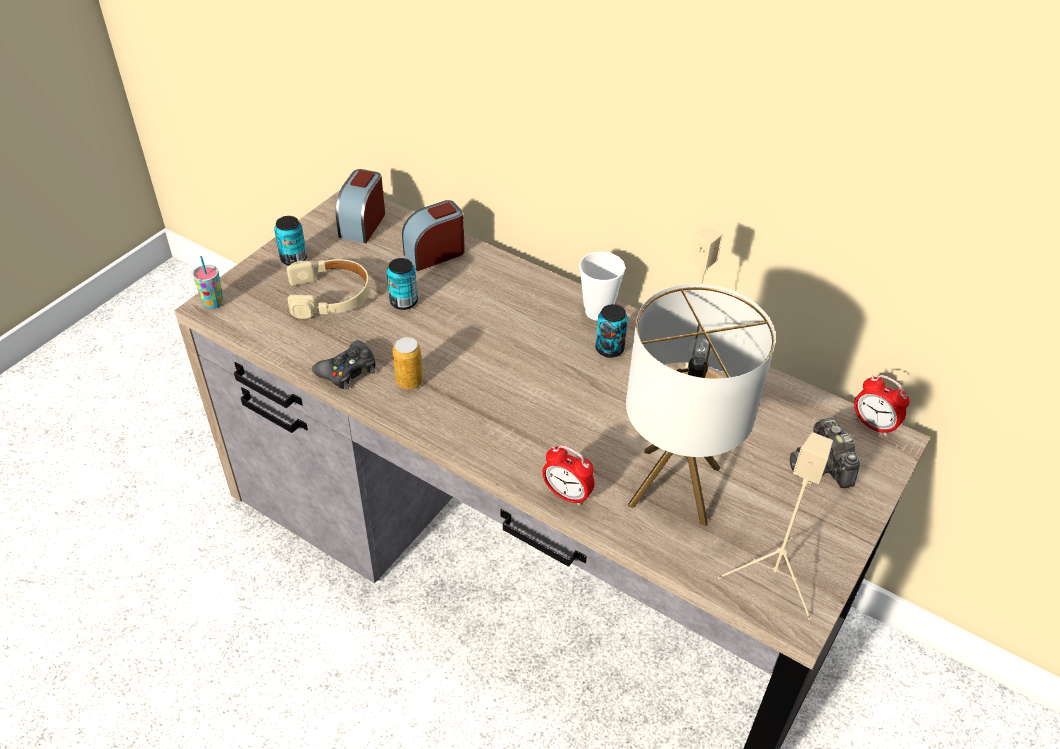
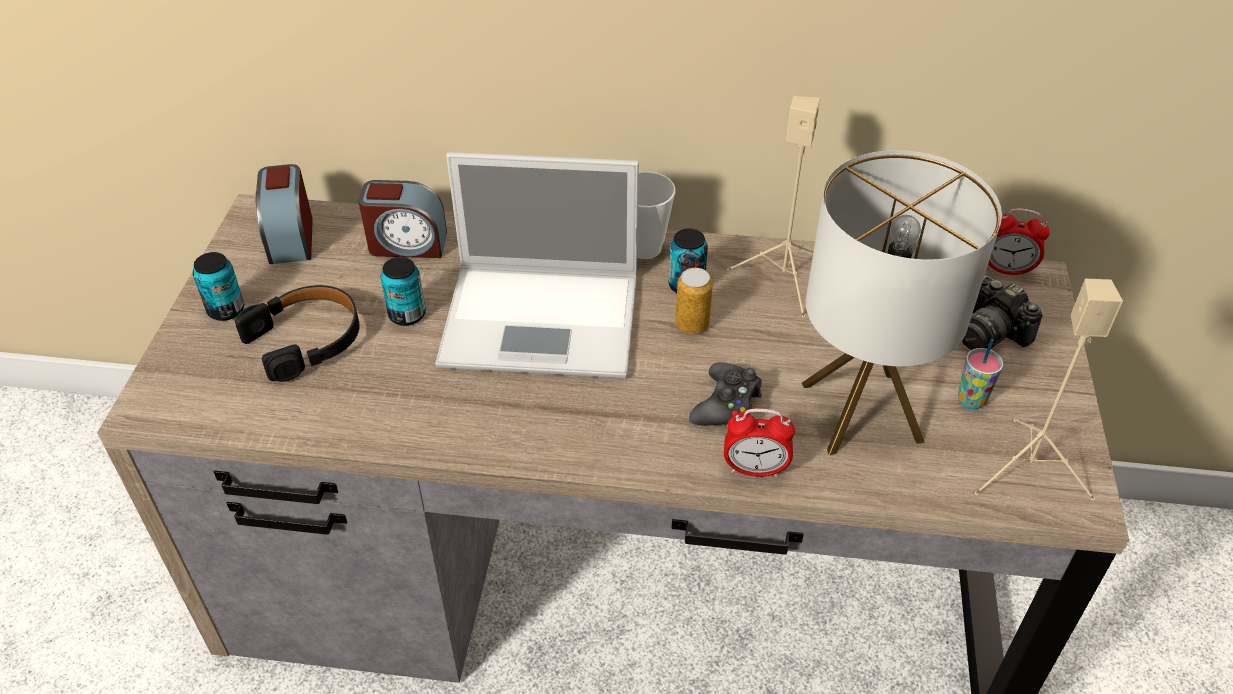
camera: 25 degrees left, 0 degrees up
(213, 303) = (149, 403): cup -> cup (971, 400)
(330, 296) = (306, 339): beige headphones -> black headphones
(348, 371) = (392, 424): black game controller -> black game controller (727, 405)
(409, 381) = (479, 408): can -> can (692, 325)
(435, 253) = (407, 244): alarm clock -> alarm clock turned 120 degrees counterclockwise
(493, 338) = (545, 320): none -> laptop

